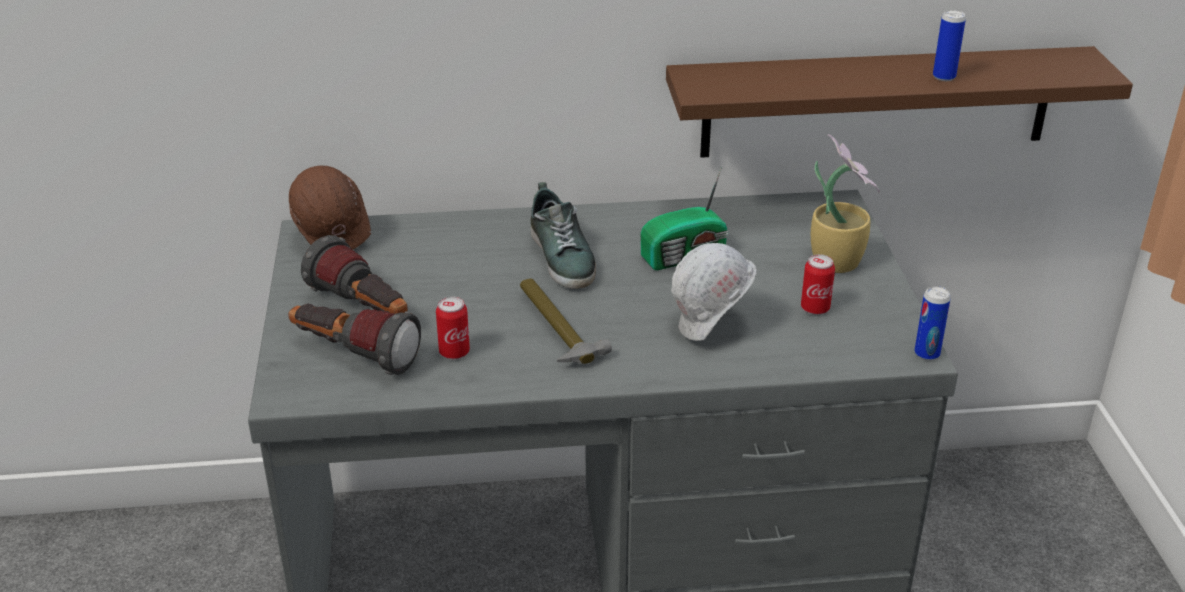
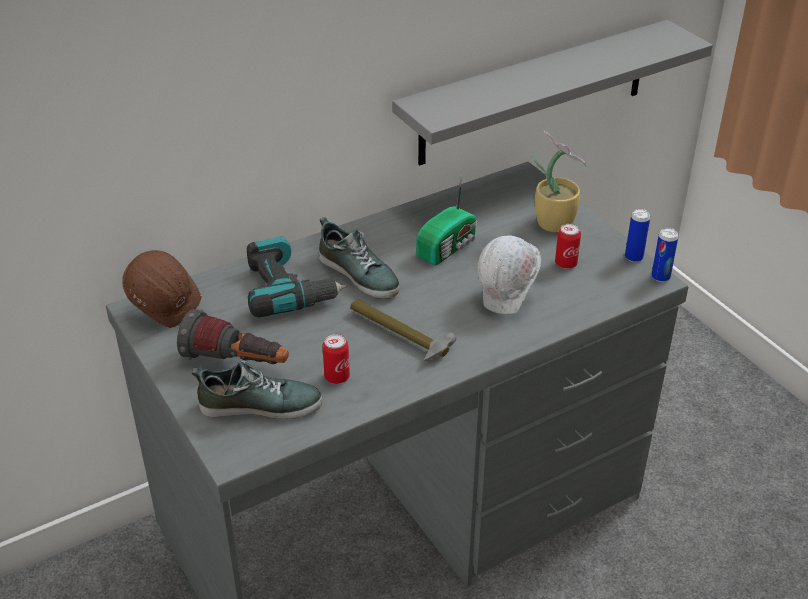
camera: 25 degrees left, 5 degrees up
(353, 355) = (260, 404): flashlight -> shoe
(474, 253) = (288, 289): none -> power drill
(877, 102) = (535, 93): brown shelf -> grey shelf
(944, 77) = (592, 66): can -> can (633, 257)

